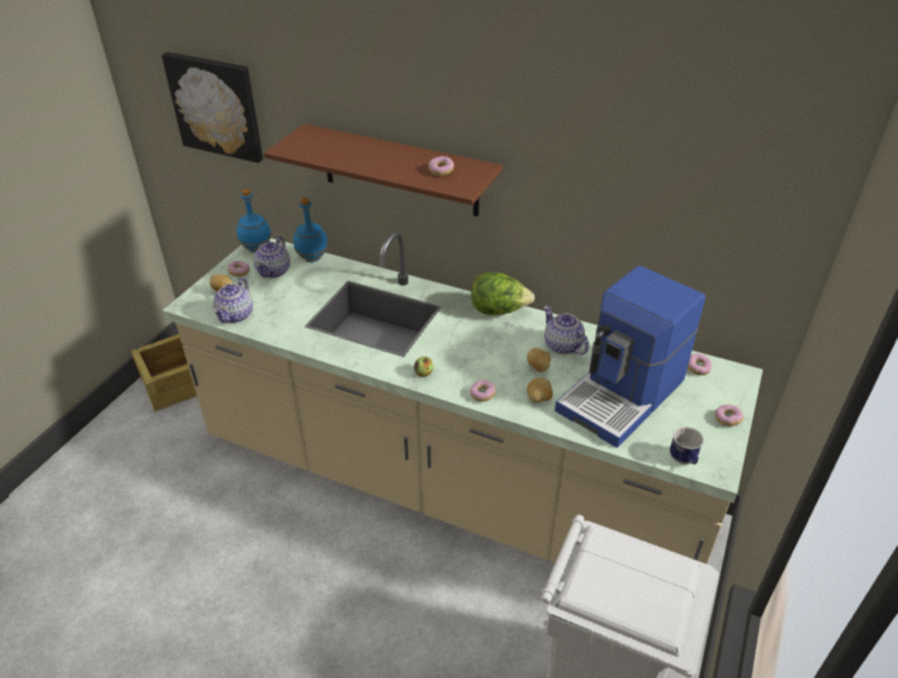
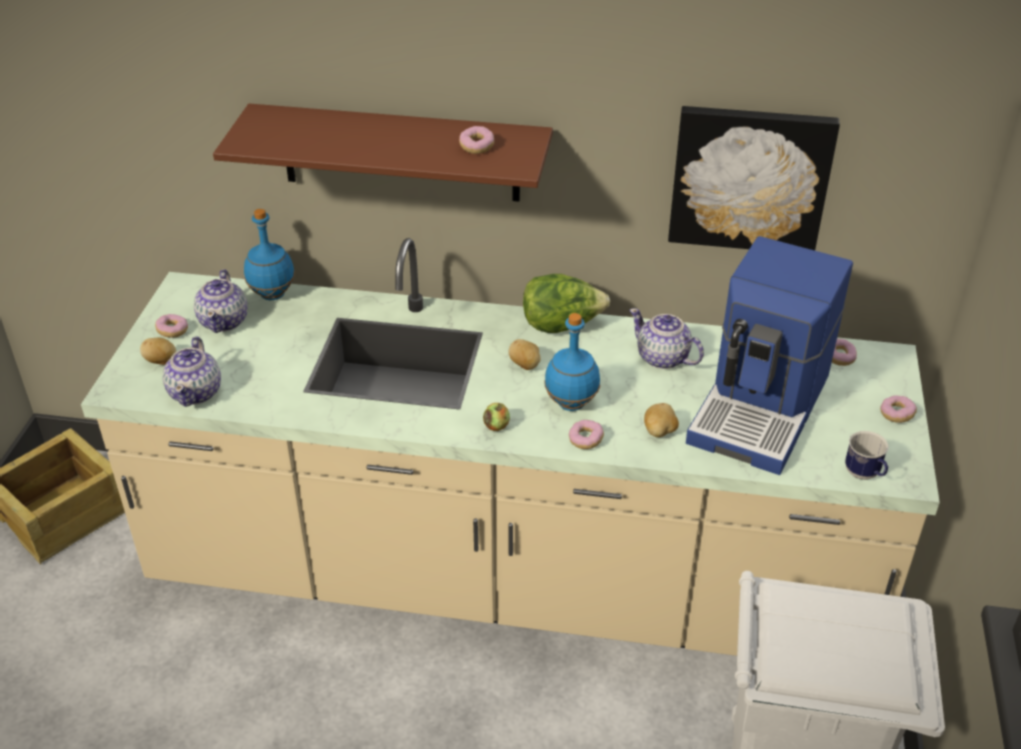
camera: 15 degrees left, 0 degrees up
(217, 106) = (102, 92): picture -> picture (750, 178)
(257, 249) = (184, 293): blue bottle -> blue bottle (571, 403)
(538, 368) = (643, 392): potato -> potato (525, 365)

